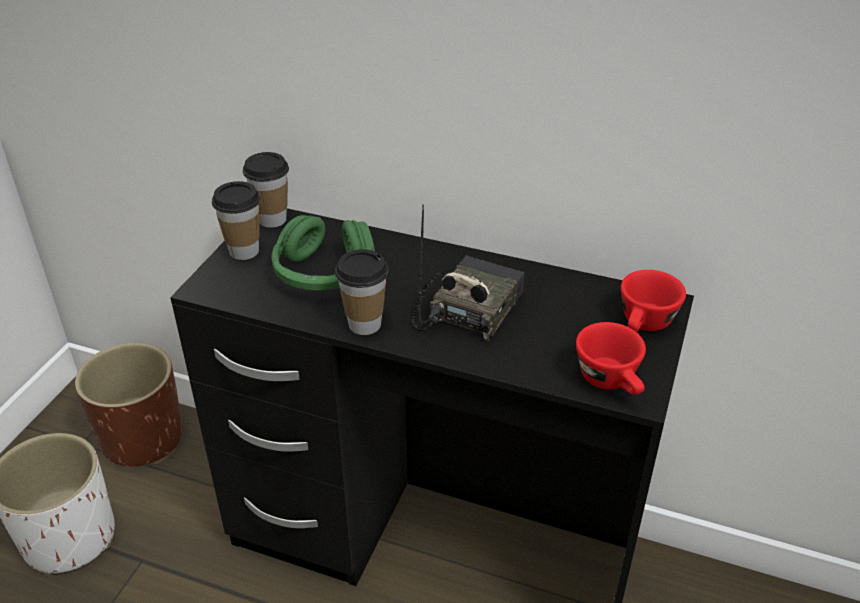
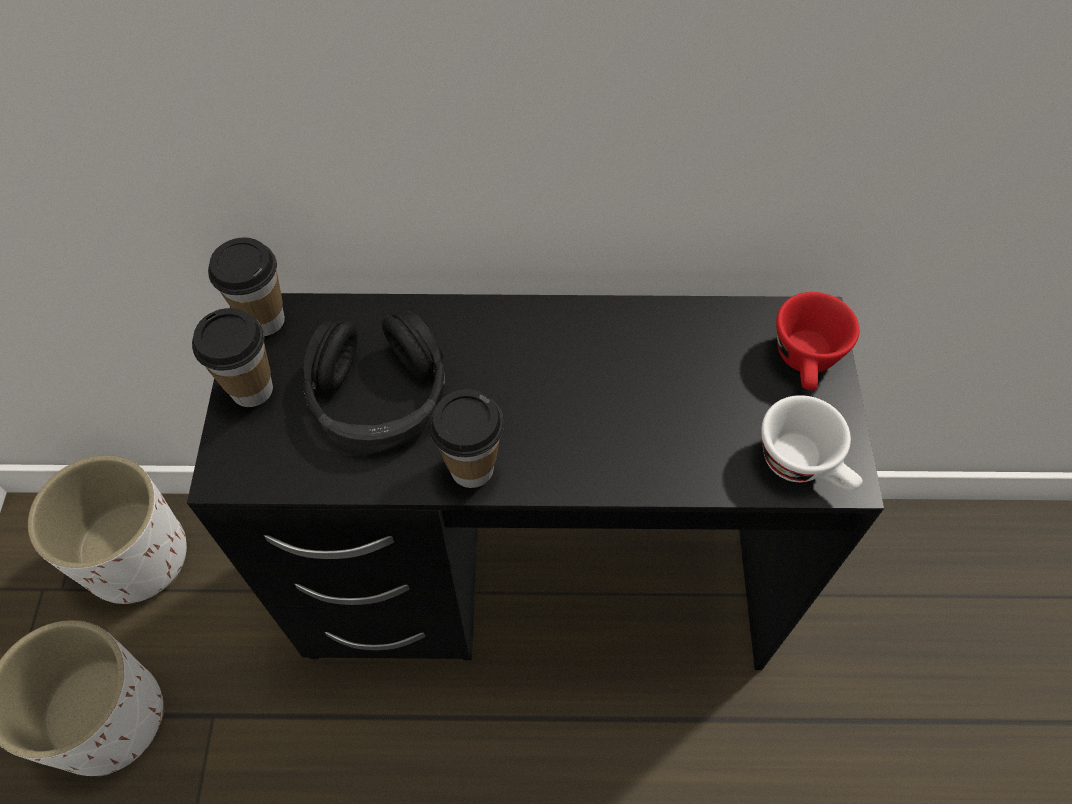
camera: 20 degrees left, 20 degrees up
(142, 439) = (136, 558): brown planter -> white planter
(324, 273) = (379, 395): green headphones -> black headphones
(467, 308) = (588, 401): radio -> none
(612, 382) = (804, 465): red cup -> white cup

